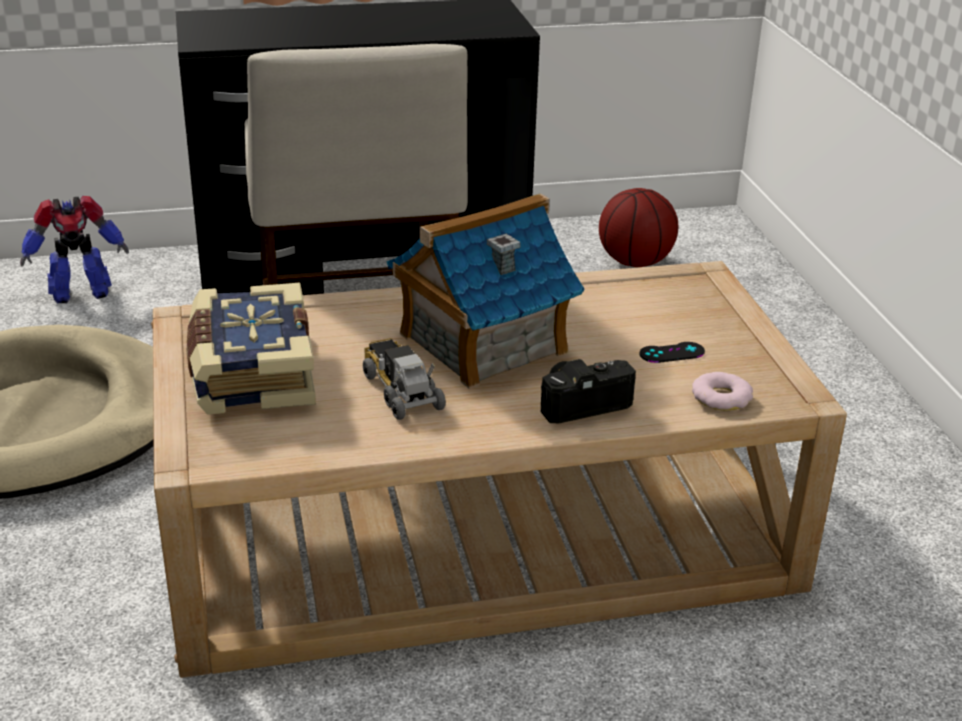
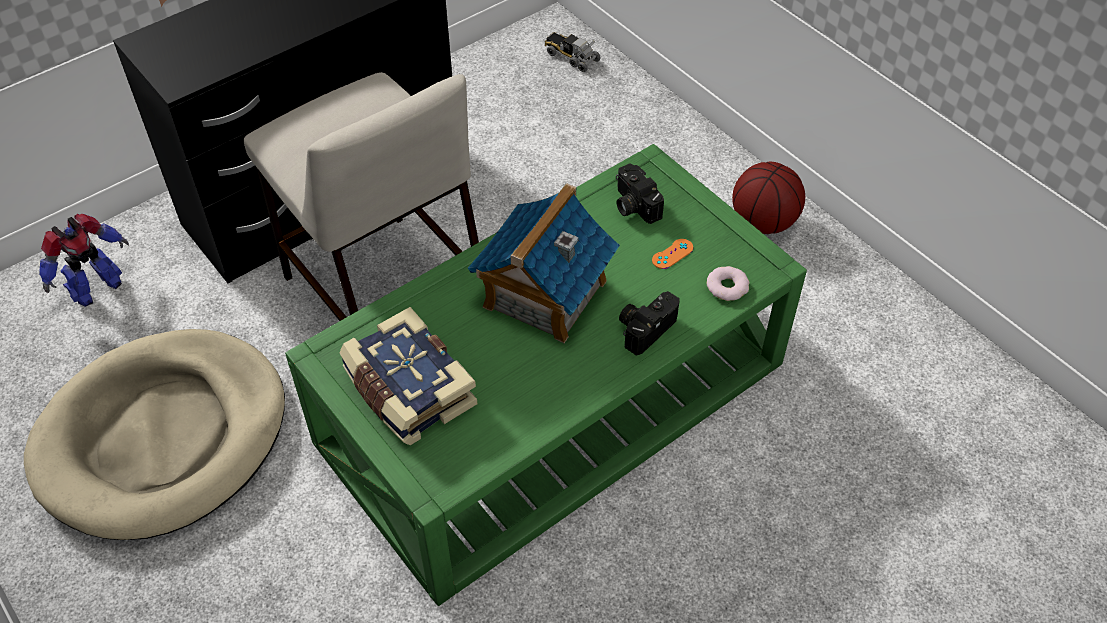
camera: 25 degrees left, 20 degrees up
(401, 390) = (520, 363): toy truck -> toy truck (571, 57)
(477, 534) = (555, 405): beige coffee table -> green coffee table
(635, 262) = (517, 94): basketball -> basketball (764, 222)
(654, 300) = (633, 205): none -> camera
(672, 353) = (672, 254): black game controller -> orange game controller

